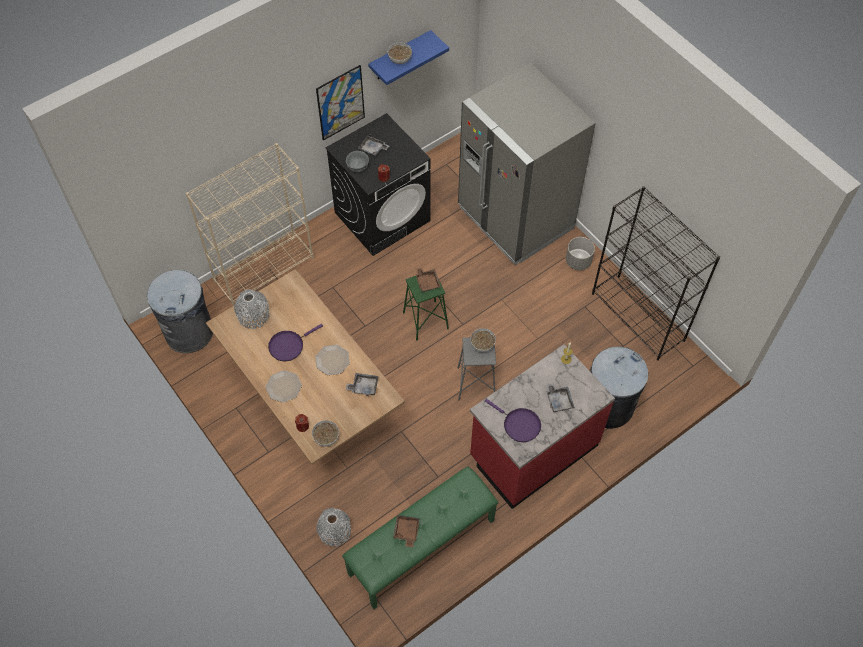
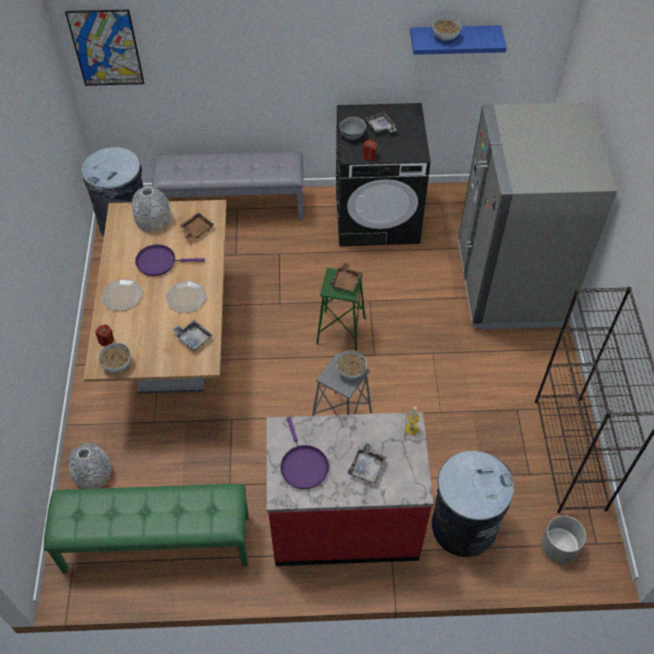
camera: 35 degrees right, 5 degrees down
(264, 269) = (233, 206): beige bookcase -> grey bench
(340, 103) = (367, 60): picture -> picture (106, 48)
(406, 531) = (126, 508): brown tray -> brown tray (196, 230)
(578, 262) = (544, 361): grey planter -> grey planter (558, 547)

